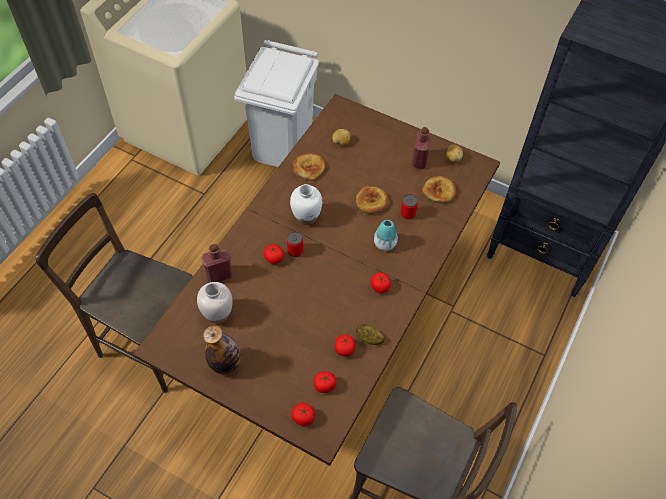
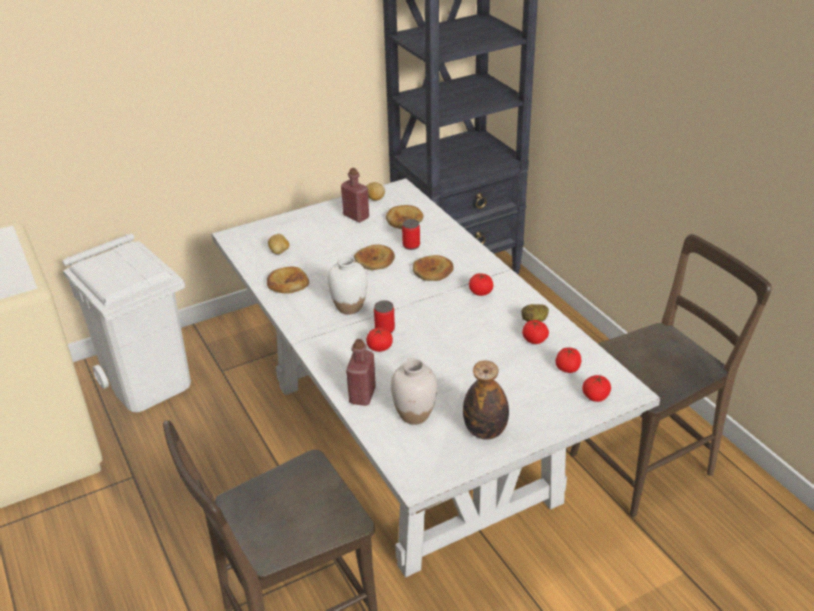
camera: 55 degrees left, 20 degrees down
(330, 324) = (412, 442): brown dining table -> white dining table
(385, 244) = (433, 271): vase -> bread

